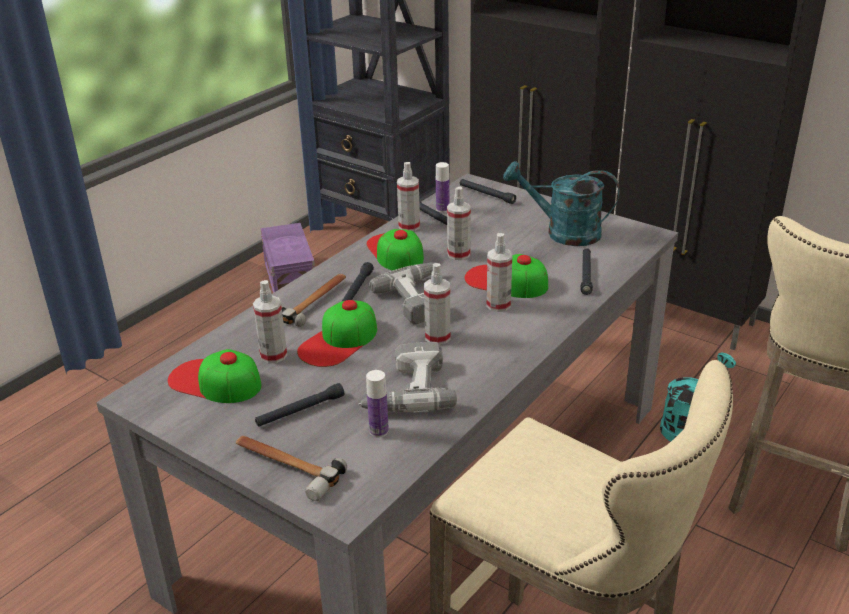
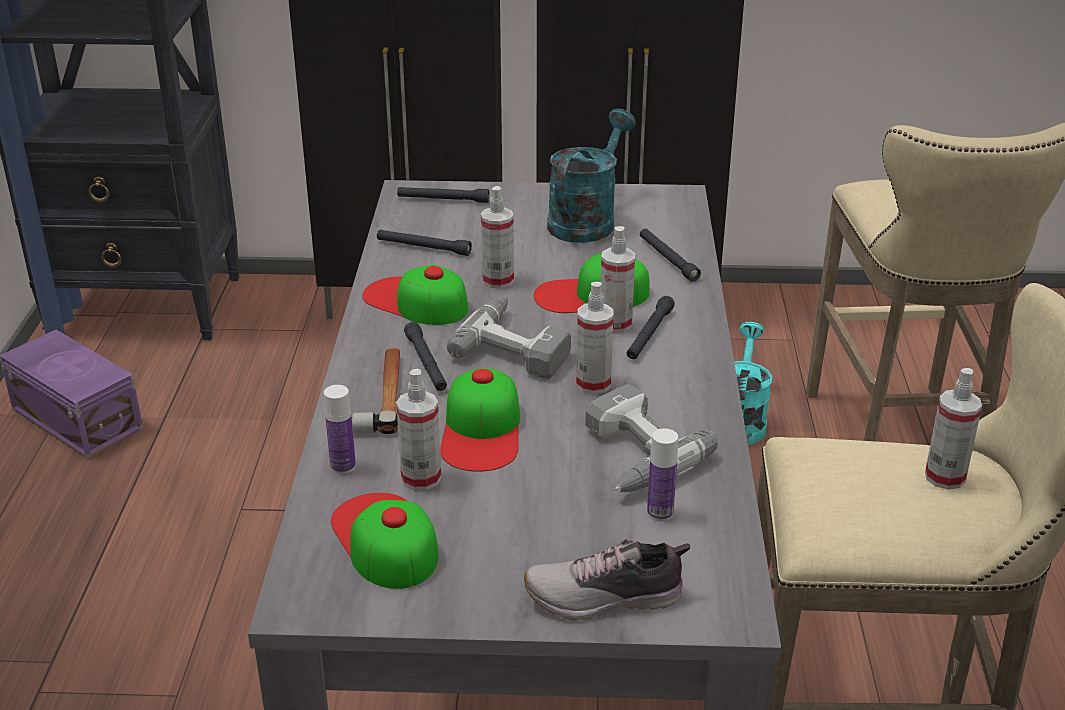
camera: 35 degrees left, 0 degrees up
(214, 381) = (384, 539): cap -> cap turned 75 degrees clockwise
(285, 467) = (606, 598): hammer -> shoe
(300, 411) = (540, 529): black flashlight -> black flashlight (649, 335)
(409, 226) = (394, 265): spray bottle -> spray bottle (945, 477)
(442, 209) = (410, 232): bottle -> bottle (343, 466)
(563, 233) = (586, 220): turquoise watering can -> turquoise watering can turned 135 degrees clockwise

